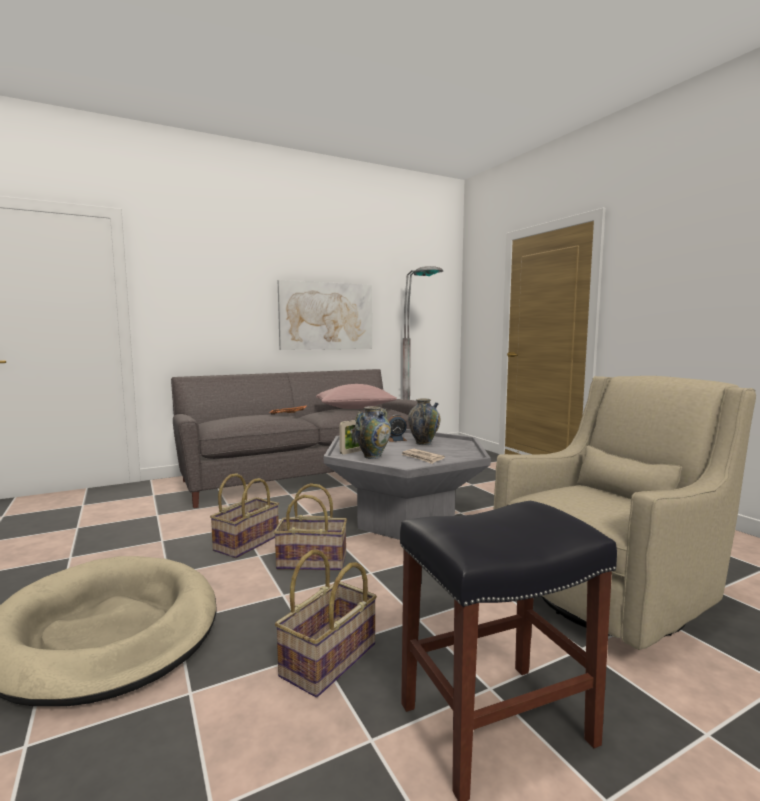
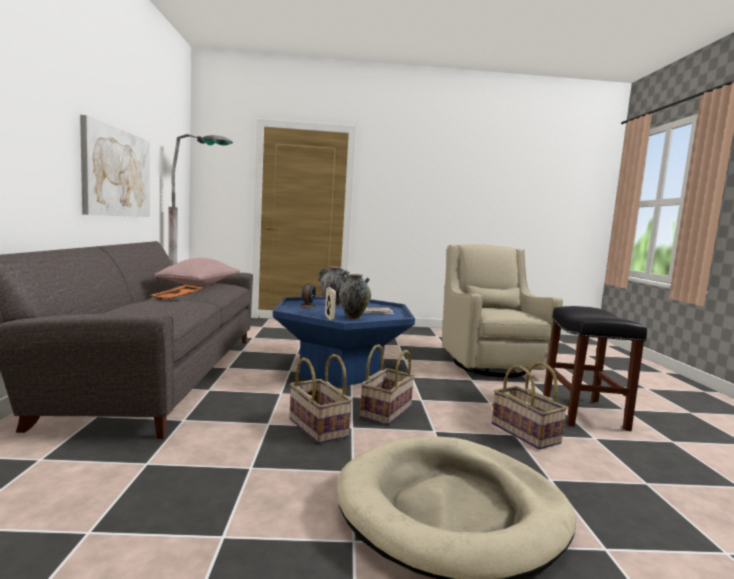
camera: 65 degrees left, 0 degrees up
(405, 518) = (340, 370): grey coffee table -> blue coffee table

